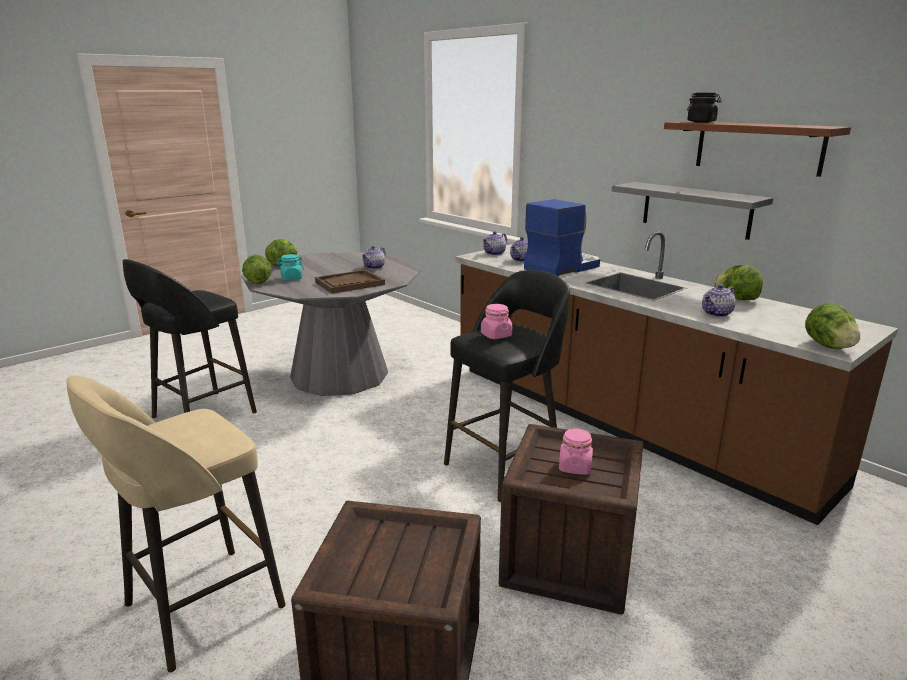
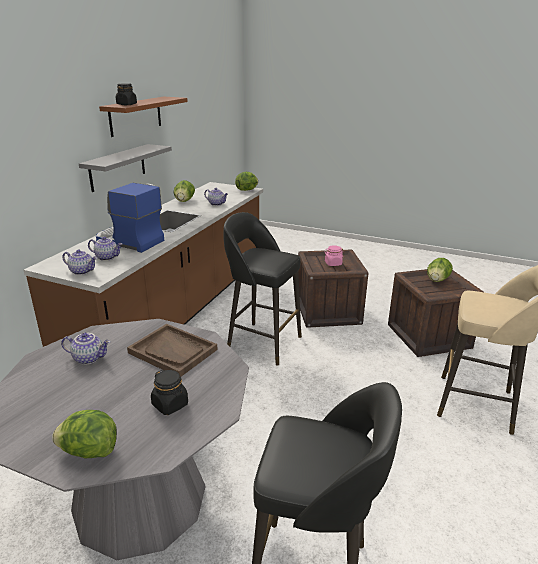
camera: 115 degrees left, 5 degrees up
(257, 282) = (204, 427): lettuce -> lettuce (437, 280)
(291, 278) = (170, 405): turquoise jar -> black jar
(496, 335) = (267, 259): pink jar -> none

